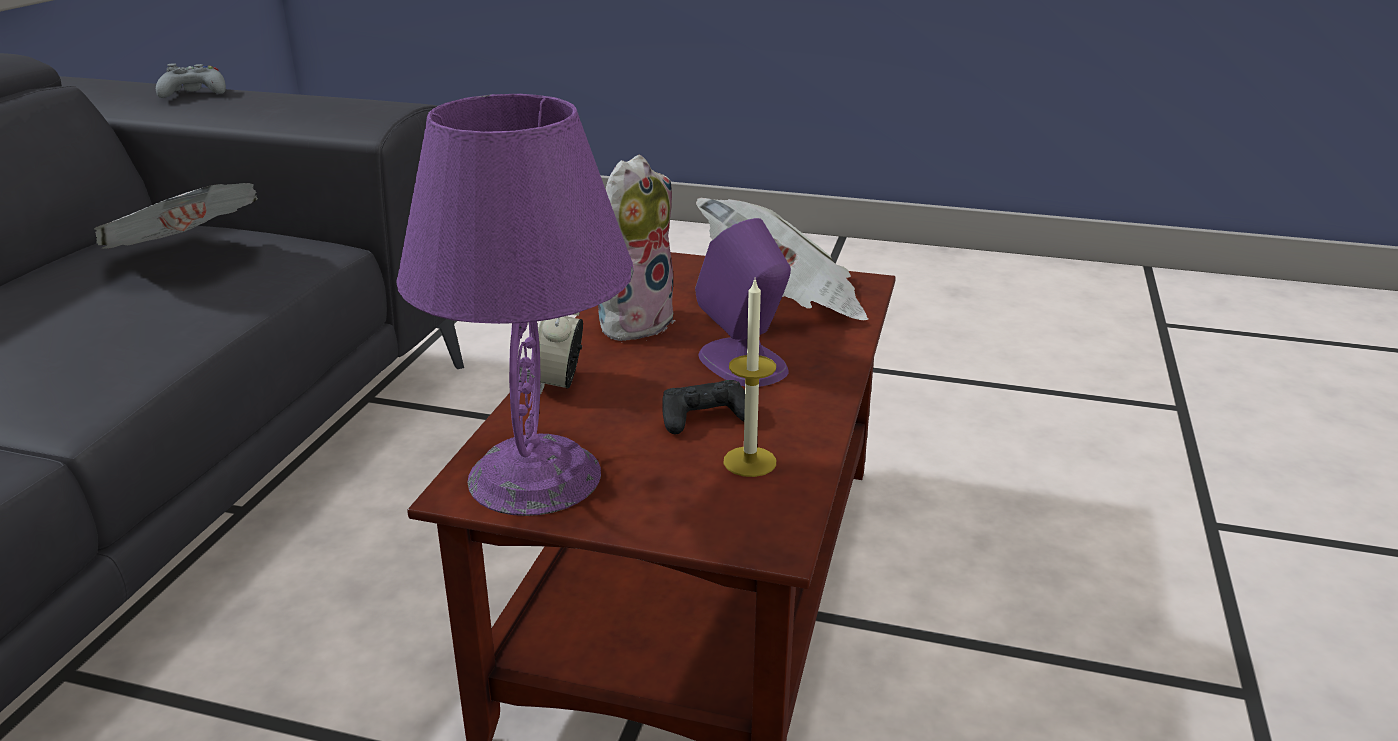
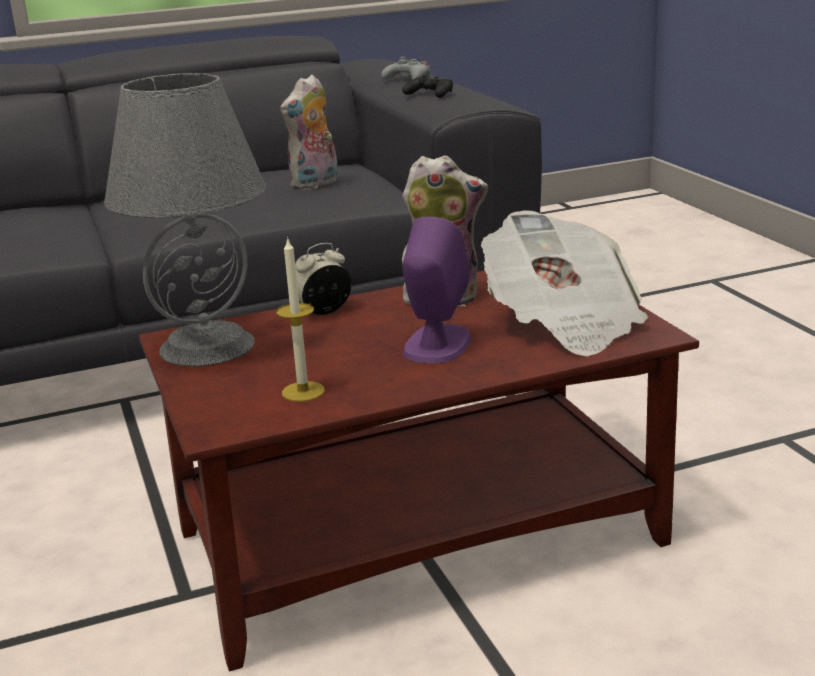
camera: 55 degrees right, 5 degrees down
(187, 258) = (315, 184): newspaper -> plush toy
(533, 475) = (207, 345): purple table lamp -> grey table lamp
(705, 417) = (342, 361): black game controller -> black game controller (430, 94)

